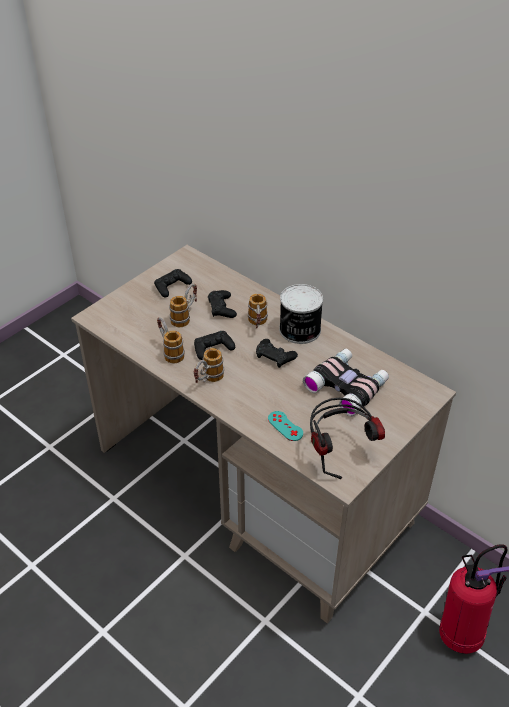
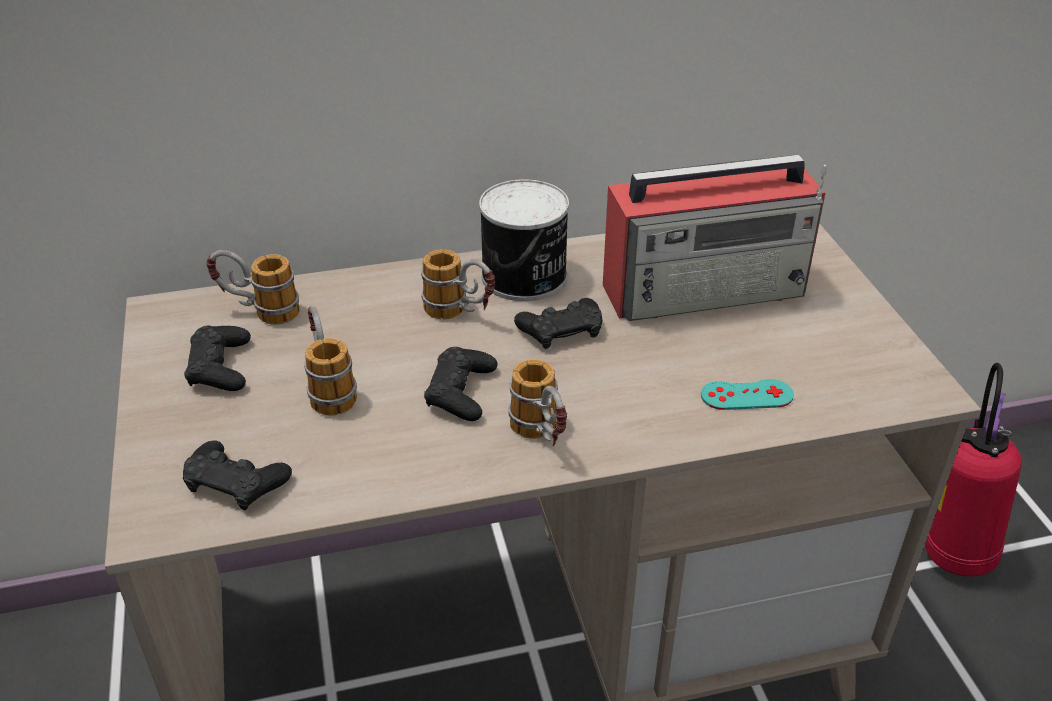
camera: 55 degrees left, 5 degrees down
(169, 351) = (403, 452): mug -> mug (259, 312)
(221, 308) = (364, 334): black game controller -> black game controller (236, 483)
(339, 451) = (853, 363): headphones -> none
(347, 386) = (707, 290): binoculars -> radio

